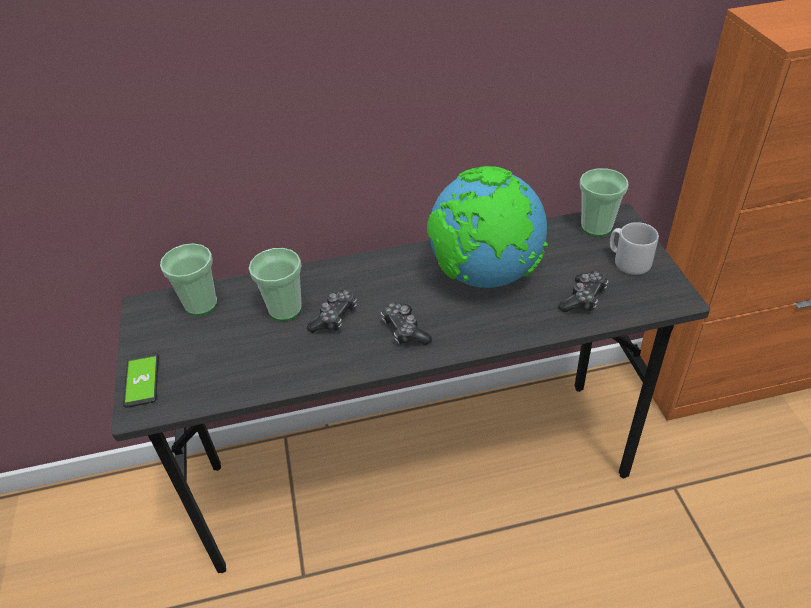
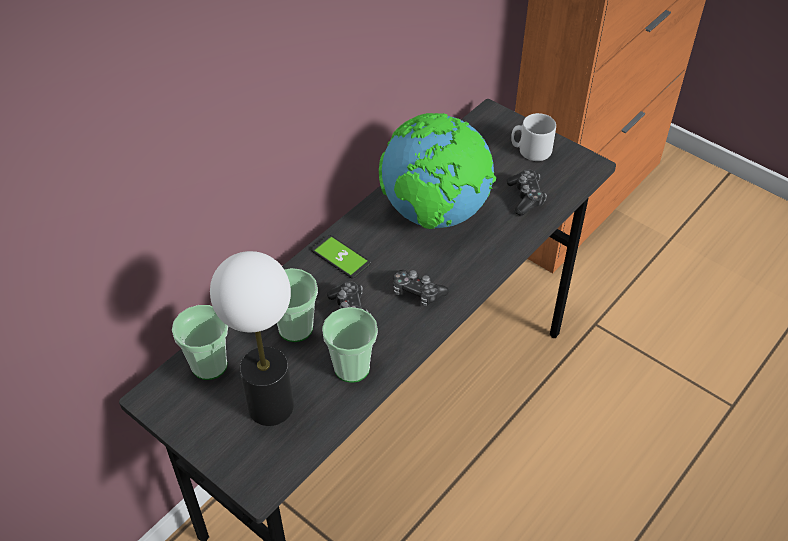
camera: 40 degrees left, 5 degrees up
(142, 380) = (232, 460): phone -> phone (340, 257)
(208, 356) = (271, 406): none -> table lamp
(596, 227) = (482, 130): cup -> cup (352, 368)

